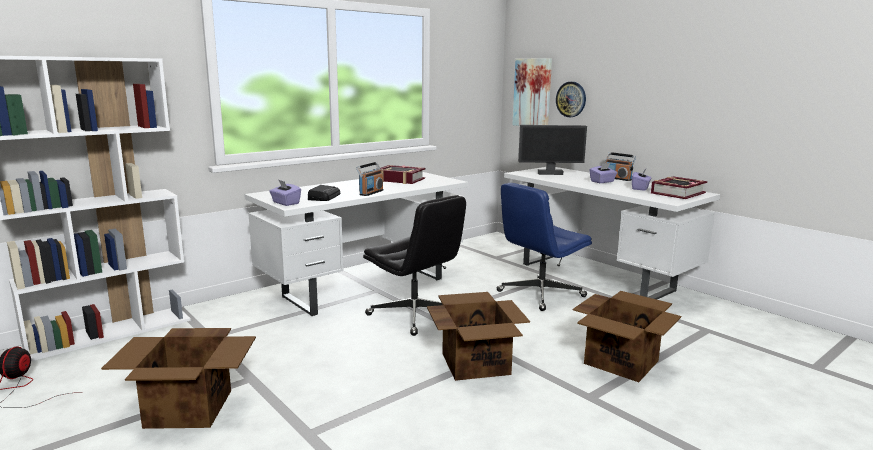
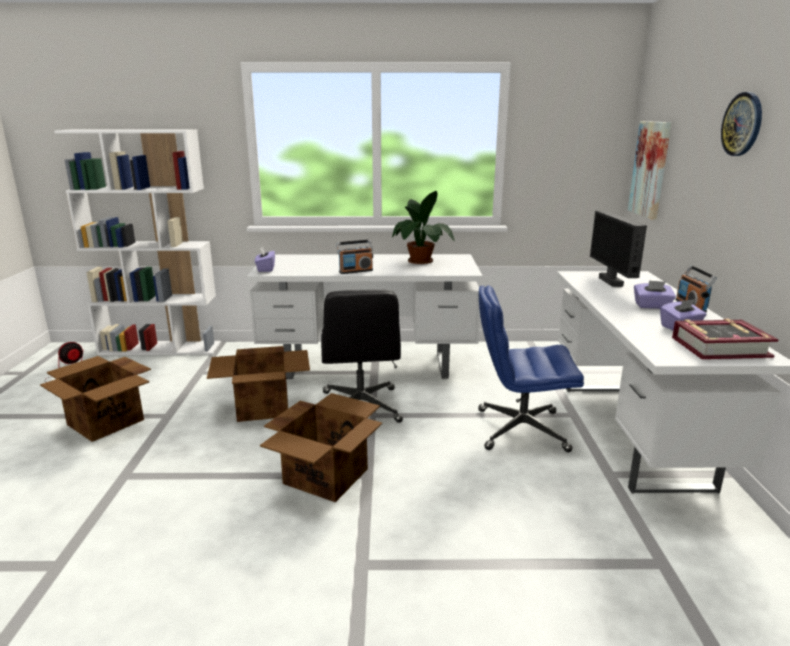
camera: 40 degrees right, 5 degrees up
(324, 197) = (308, 268): radio -> none
(399, 180) = (421, 261): book -> potted plant
(550, 173) = (611, 282): monitor -> monitor turned 45 degrees clockwise
(571, 99) = (680, 182): wall clock -> wall clock (742, 124)
(622, 362) = (467, 546): cardboard box -> cardboard box (264, 407)

